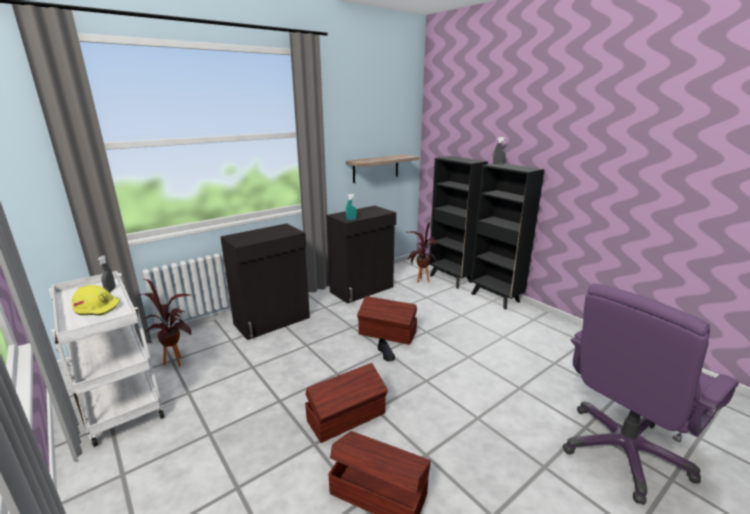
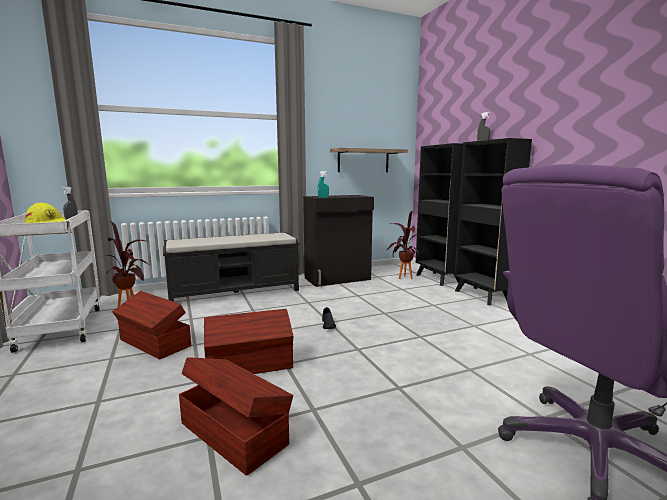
camera: 15 degrees right, 10 degrees down
(273, 321) = (235, 292): black cabinet -> black bench
(387, 333) = (341, 310): brown storage box -> brown storage box (154, 343)

